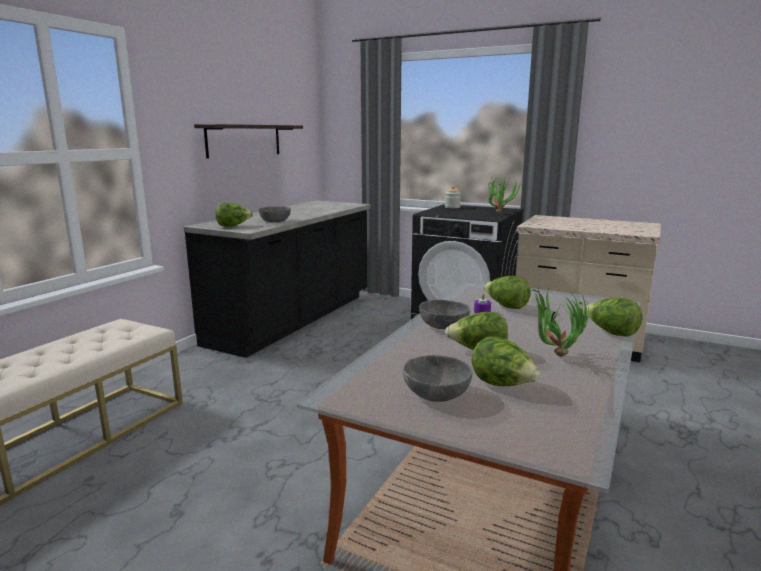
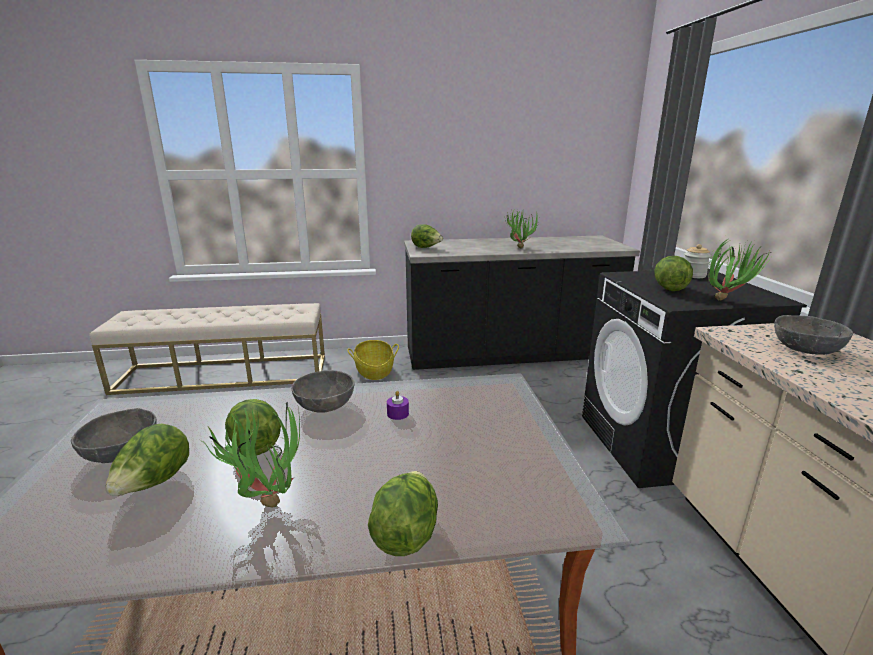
camera: 55 degrees right, 5 degrees up
(214, 373) = (374, 371): none -> basket
(244, 140) = (495, 164): shelf -> none
(275, 221) = (471, 250): grey bowl -> grey bowl (805, 349)
(298, 214) = (519, 247): none -> potted plant
(506, 307) = (438, 423): lettuce -> lettuce (668, 288)

